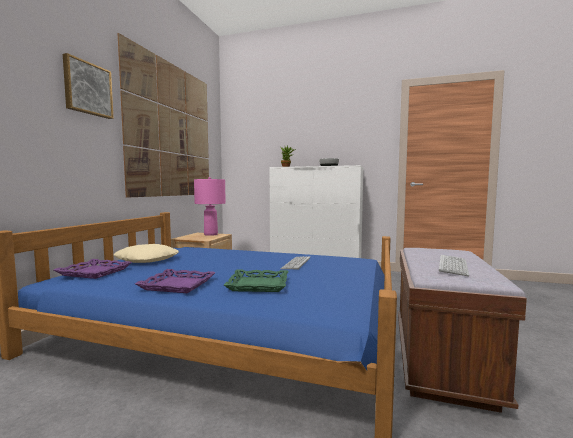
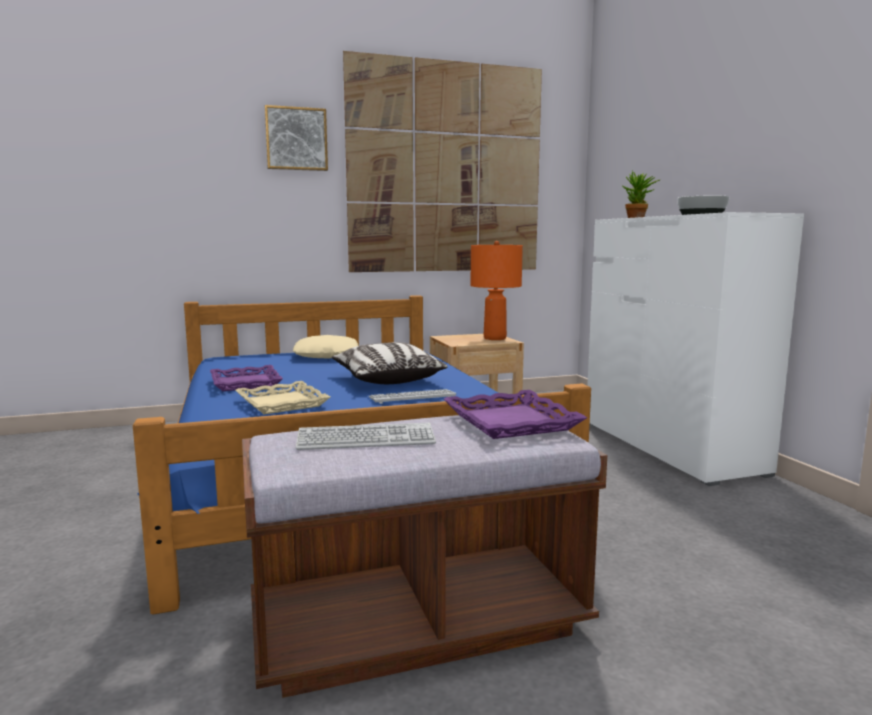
camera: 55 degrees right, 5 degrees up
(94, 272) = (256, 357): purple tray -> purple tray (509, 422)
(211, 234) = (494, 338): pink table lamp -> orange table lamp
(247, 261) = (387, 379): none -> pillow
(258, 285) = (281, 403): green tray -> beige tray

